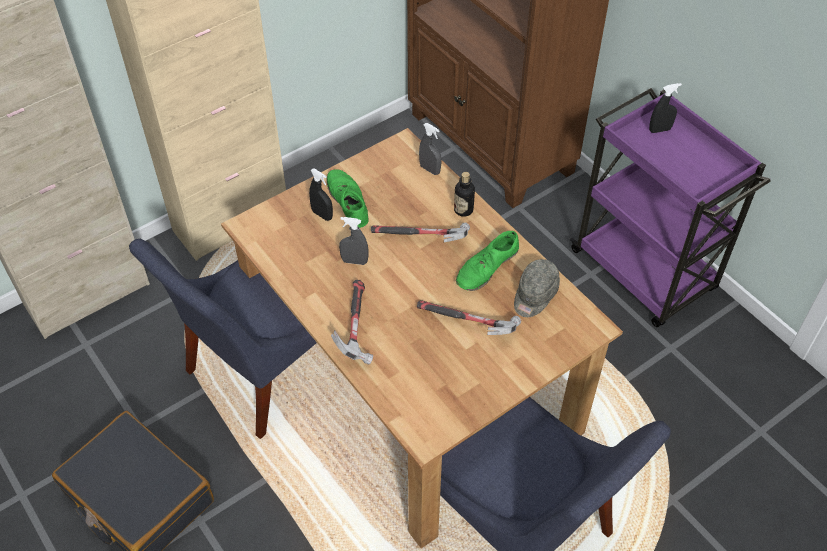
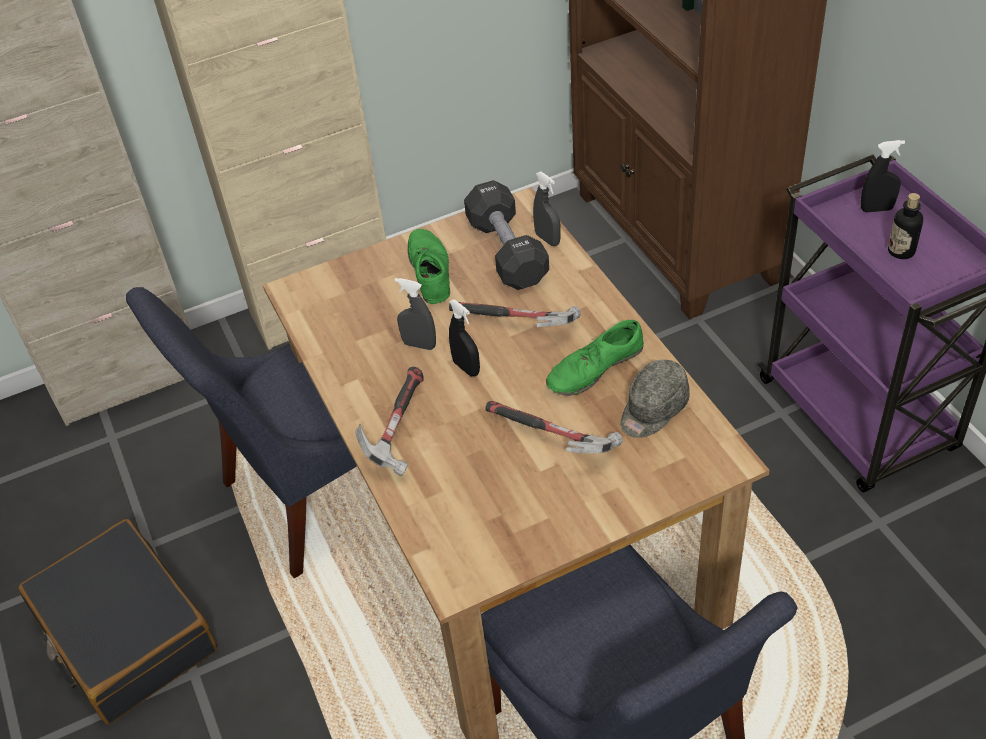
camera: 15 degrees right, 5 degrees down
(322, 215) = (392, 284): black spray bottle -> black spray bottle (466, 368)
(402, 182) = (507, 252): none -> black dumbbell
(463, 210) = (580, 292): bottle -> bottle (901, 251)

